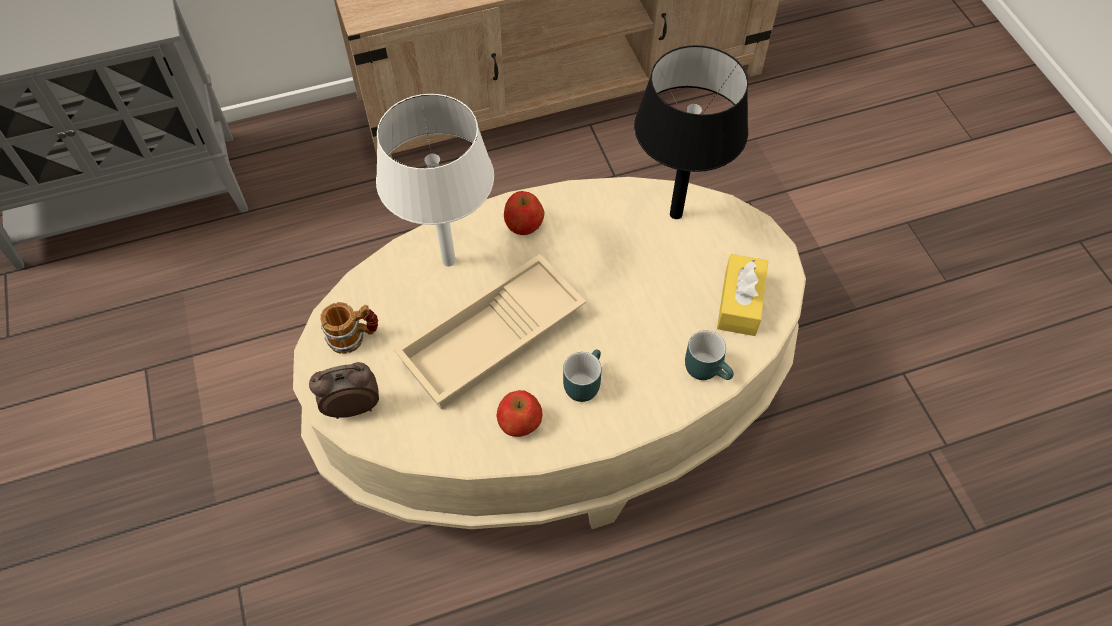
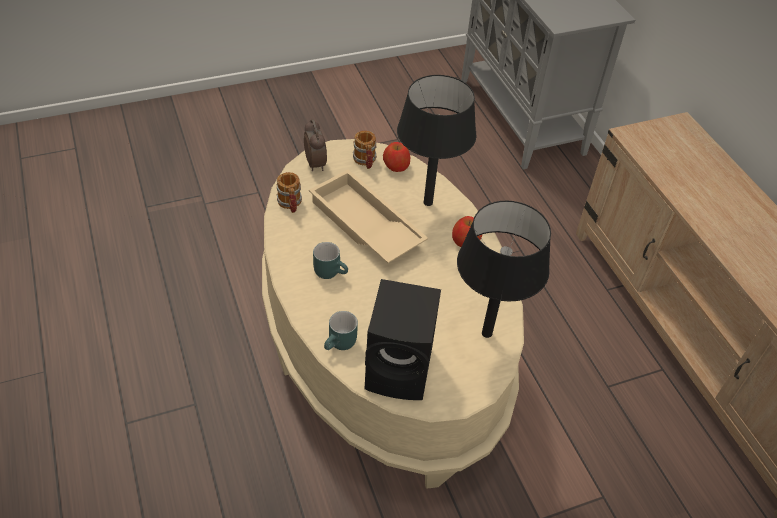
camera: 85 degrees right, 10 degrees down
(445, 440) = (290, 204): none -> mug
(449, 260) = (428, 203): white table lamp -> black table lamp
(519, 421) = (302, 239): apple -> apple (396, 165)
(740, 303) = (401, 370): yellow tissue box -> black speaker

